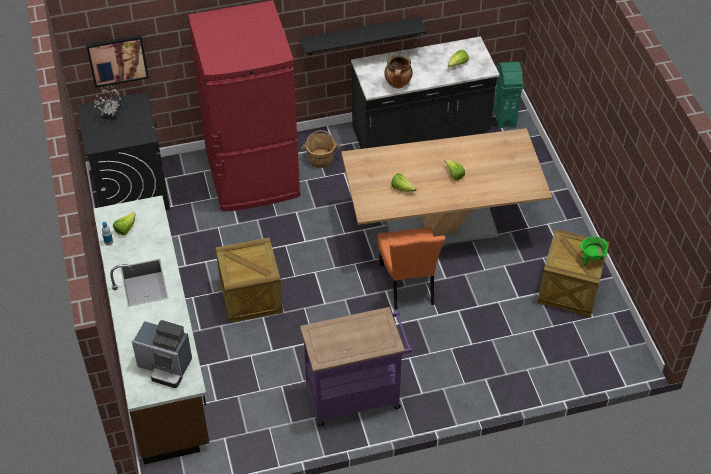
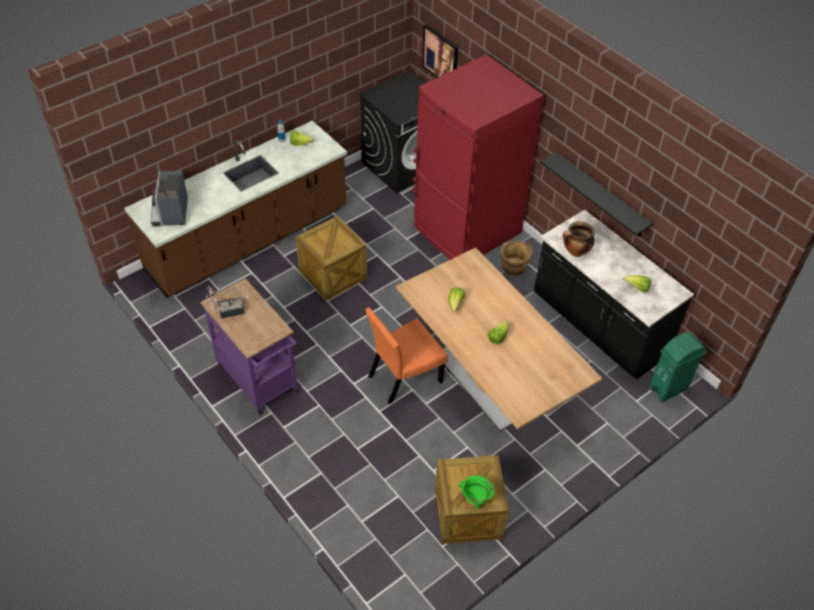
camera: 65 degrees right, 0 degrees up
(110, 114) = (410, 90): potted plant -> potted plant (228, 310)

